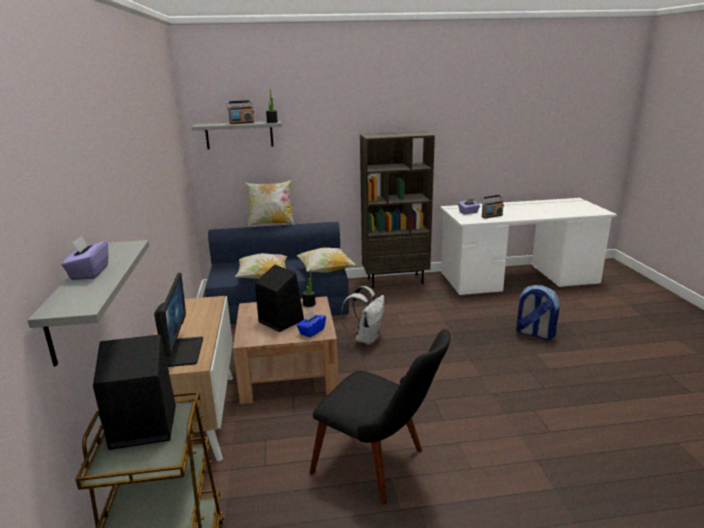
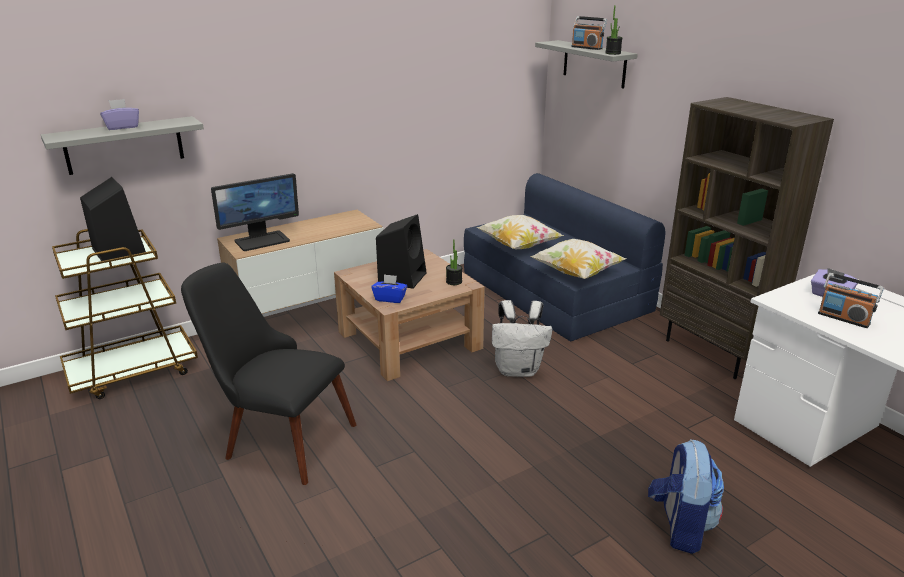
camera: 65 degrees right, 5 degrees up
(271, 224) = (594, 192): pillow -> none
(381, 465) = (277, 438): black chair -> black chair turned 105 degrees clockwise

